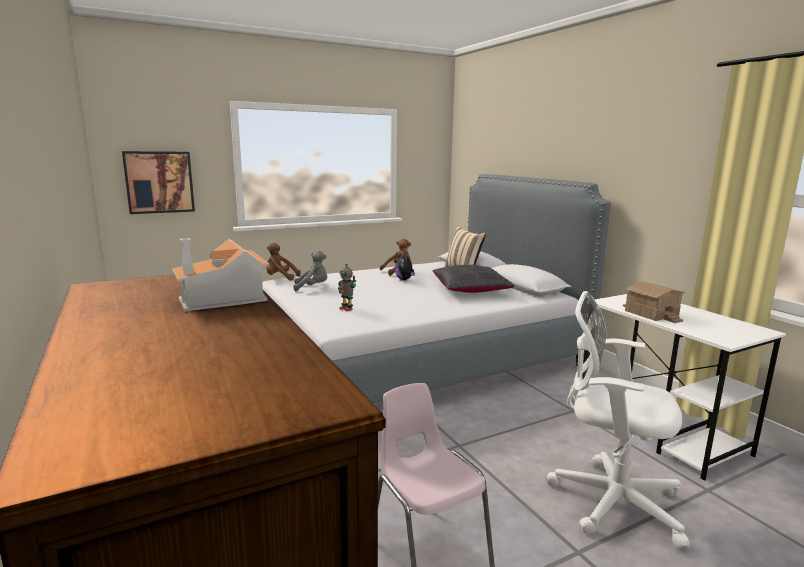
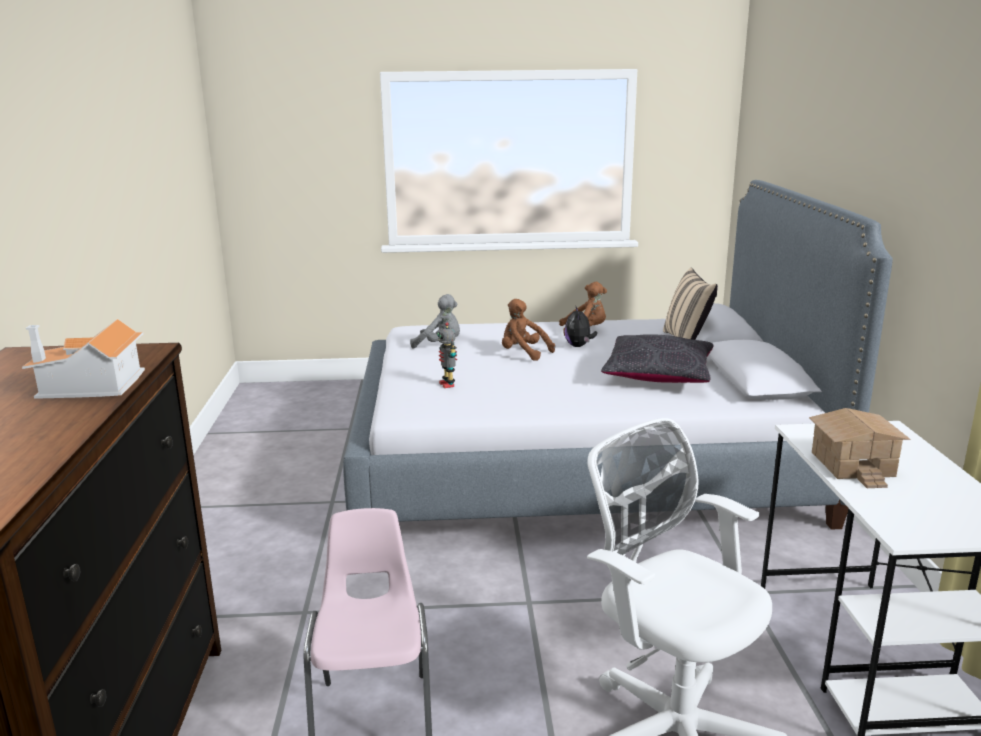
camera: 25 degrees right, 5 degrees up
(159, 182) = (289, 184): picture -> none
(280, 278) = (415, 325): brown plush toy -> brown plush toy (523, 353)

